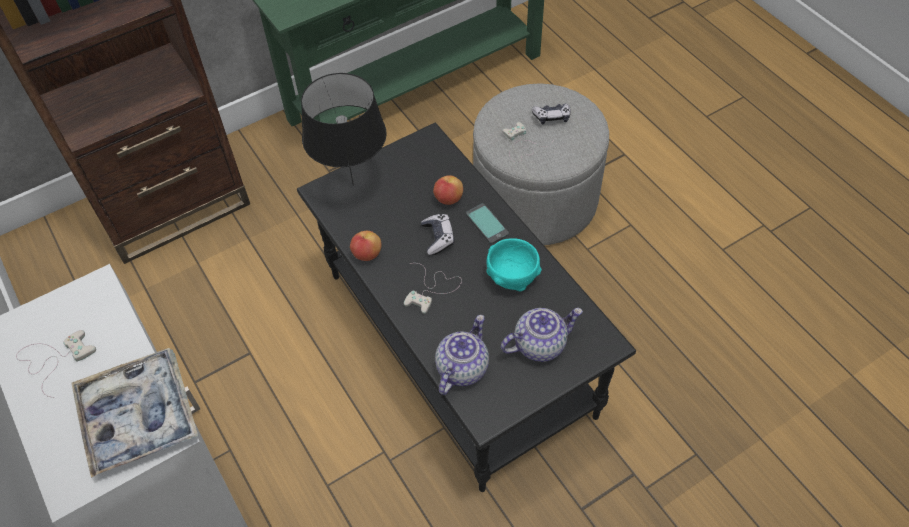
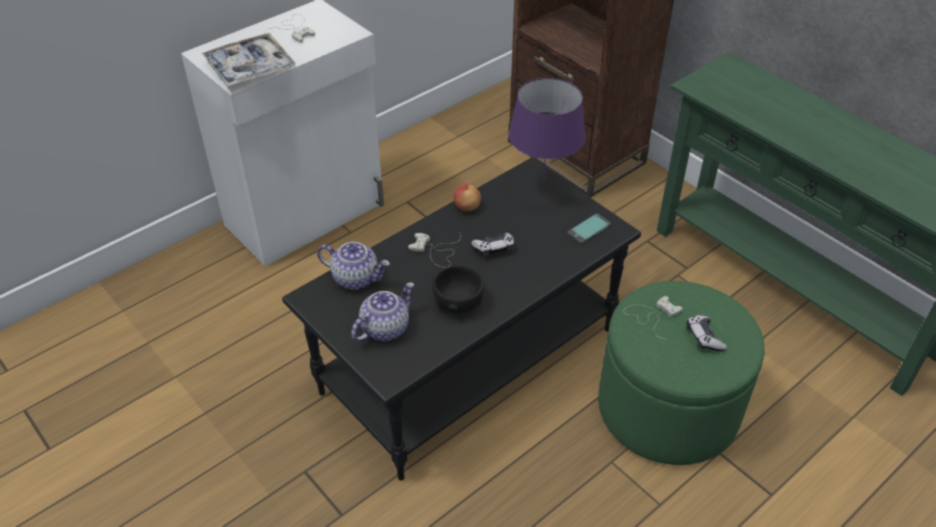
camera: 80 degrees right, 10 degrees down
(352, 185) = (543, 188): black table lamp -> purple table lamp
(448, 199) = (542, 251): apple -> none
(487, 224) = (517, 280): phone -> phone (589, 229)
(512, 276) = (458, 303): turquoise bowl -> black bowl
(535, 199) = (667, 408): grey ottoman -> green ottoman
(540, 344) = (385, 328): teapot -> teapot turned 105 degrees counterclockwise

